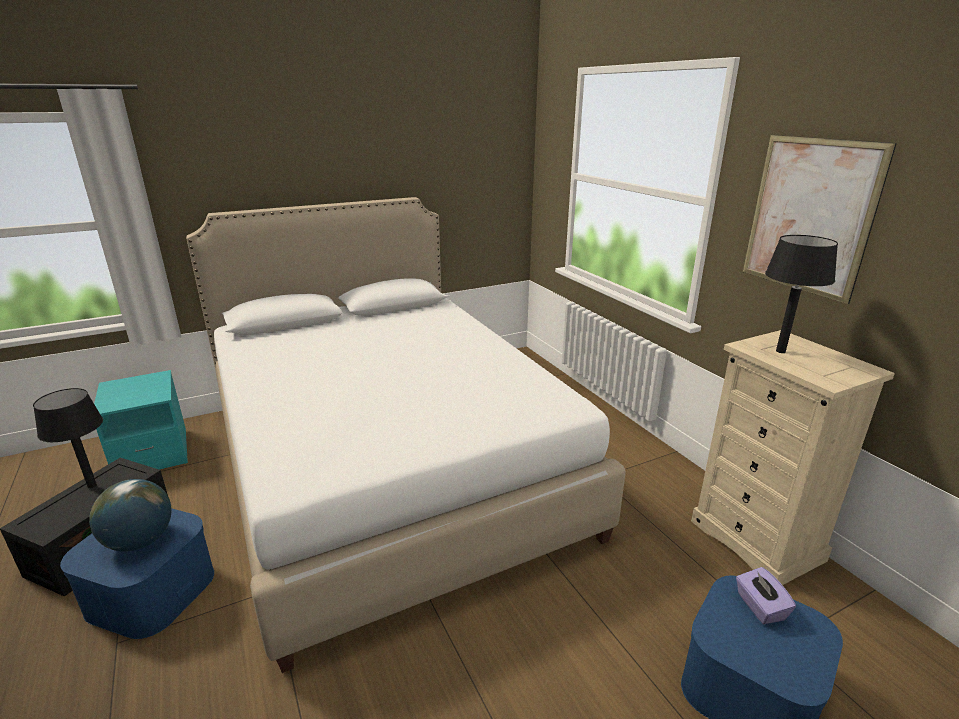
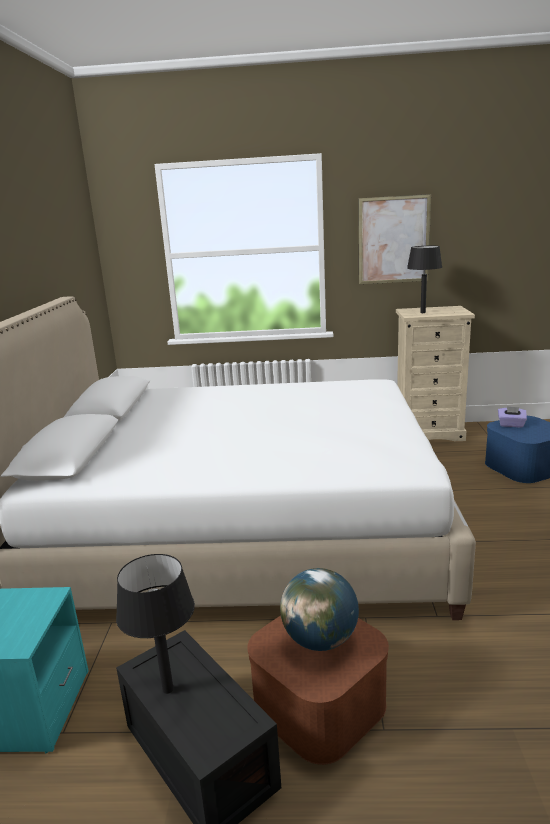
camera: 60 degrees left, 5 degrees down
(151, 591) = (319, 703): blue storage box -> brown storage box

